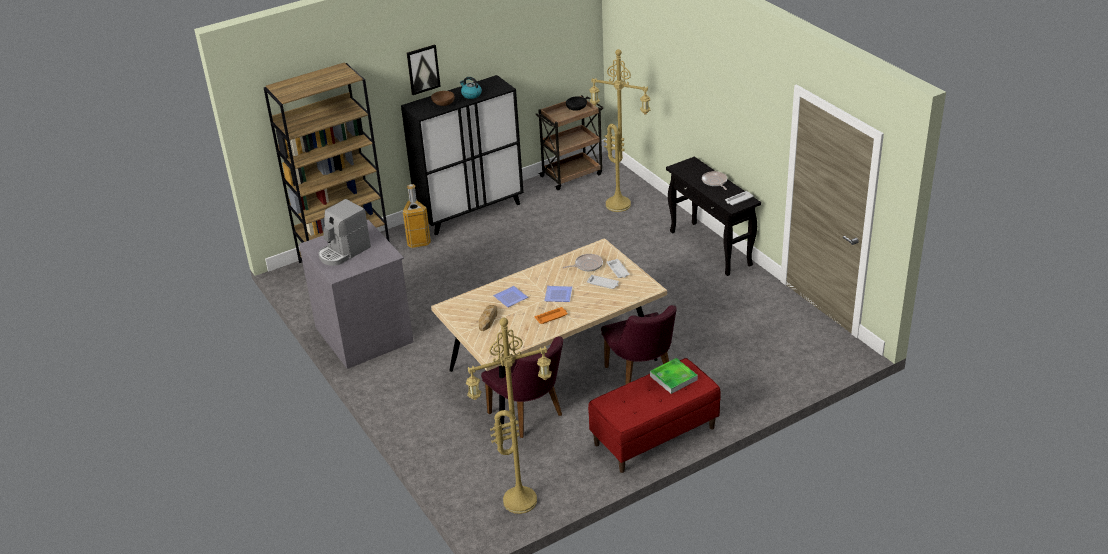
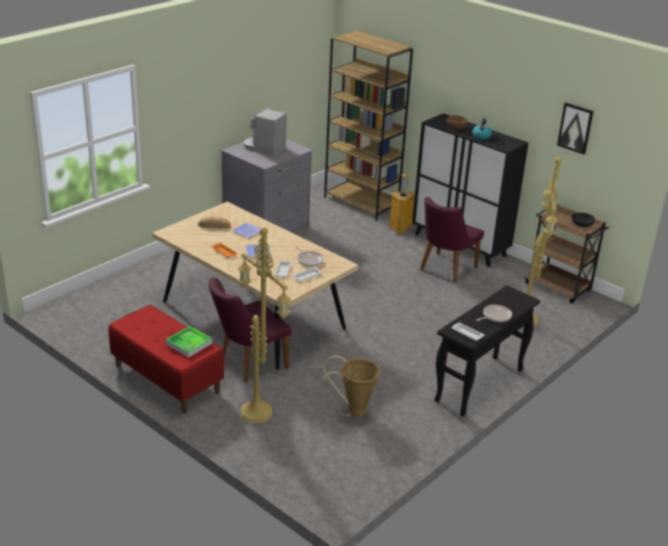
camera: 70 degrees right, 5 degrees down
(423, 69) = (470, 94): picture -> picture (575, 128)
(520, 499) = (81, 321): yellow floor lamp -> yellow floor lamp (258, 413)
(530, 416) = (182, 312): purple chair -> purple chair (444, 270)
(732, 323) = (352, 411): none -> basket

